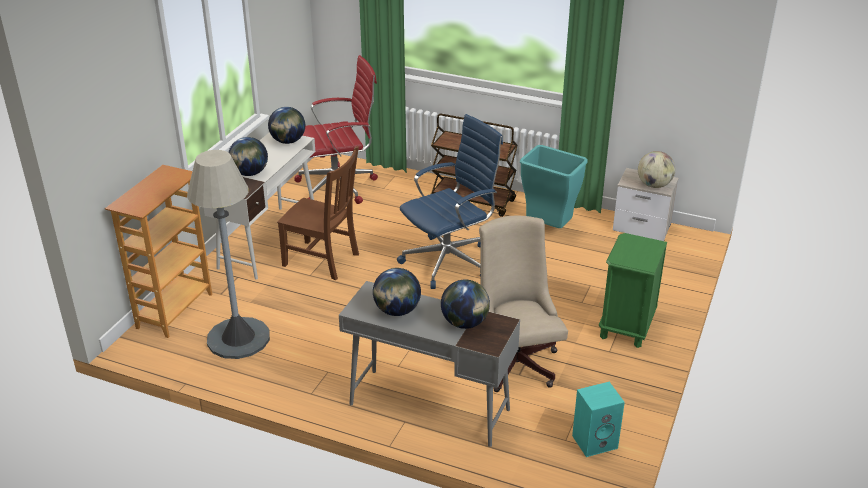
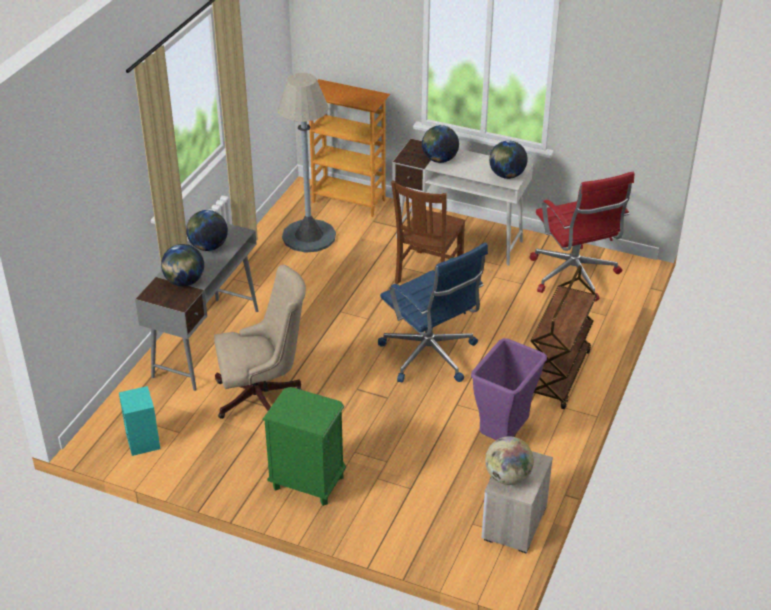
camera: 90 degrees right, 5 degrees up
(549, 228) = (504, 436): turquoise trash can -> purple trash can

